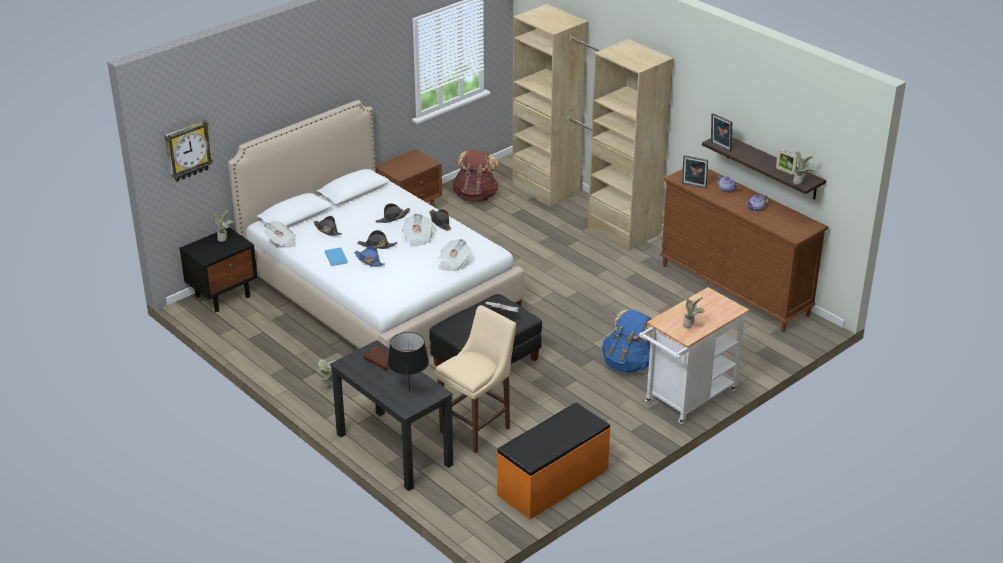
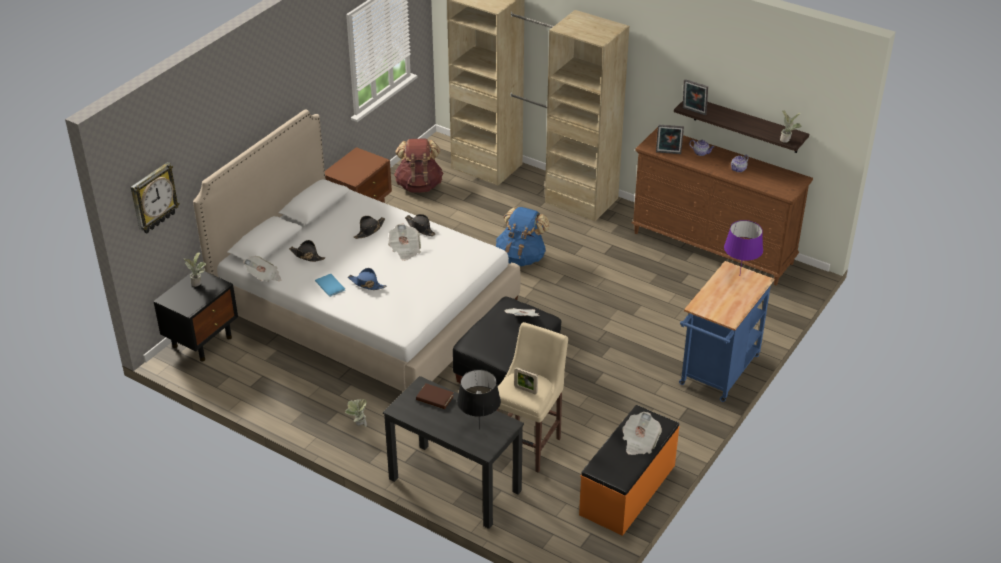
camera: 15 degrees left, 5 degrees up
(377, 245) = (367, 265): black hat -> none
(453, 263) = (454, 272): newspaper -> newspaper (639, 442)
(628, 363) = (645, 345): blue backpack -> blue backpack (521, 257)
(686, 399) = (717, 374): white cart -> blue cart
(691, 325) = (728, 306): potted plant -> none
(715, 302) = (739, 276): none -> purple table lamp
(785, 171) = (767, 129): picture frame -> picture frame (525, 390)

